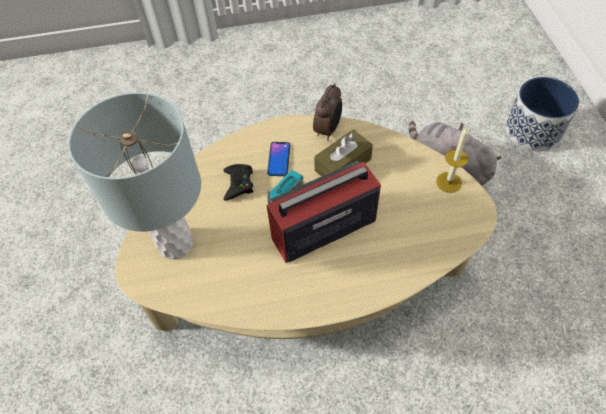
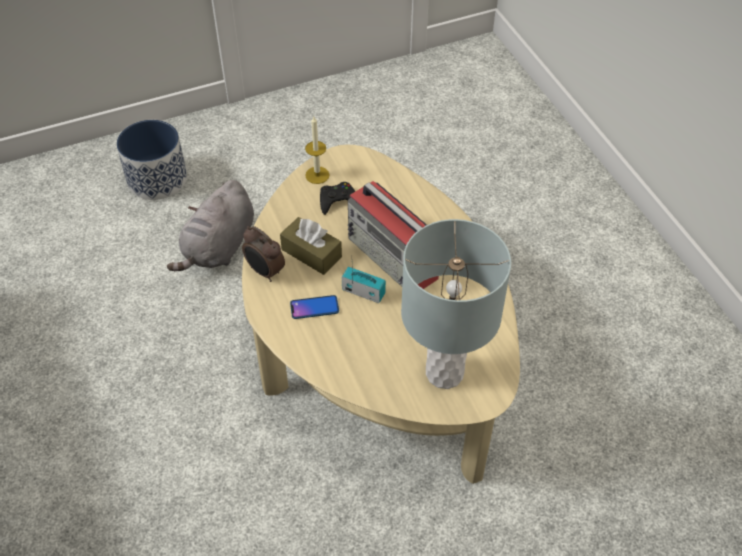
camera: 105 degrees left, 5 degrees down
(238, 184) = (355, 336): black game controller -> black game controller (338, 201)
(328, 130) = (265, 272): alarm clock -> alarm clock turned 150 degrees counterclockwise

